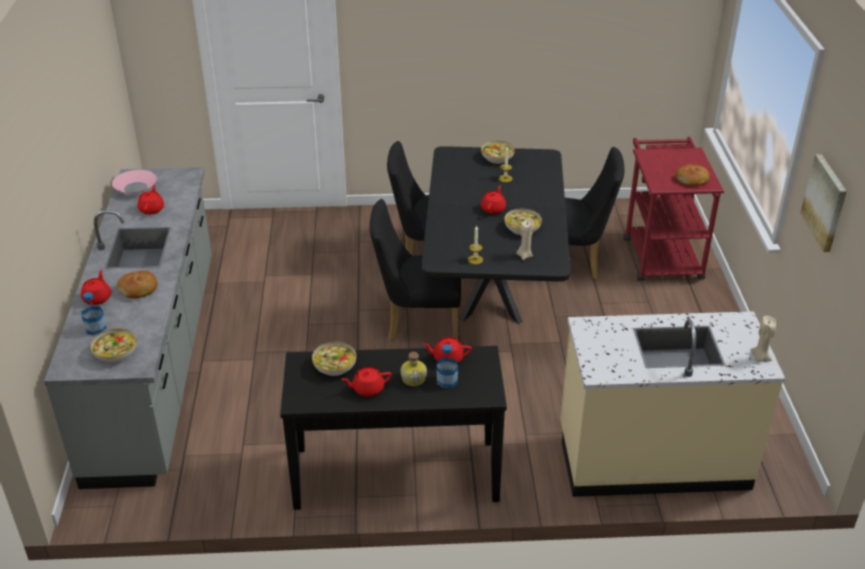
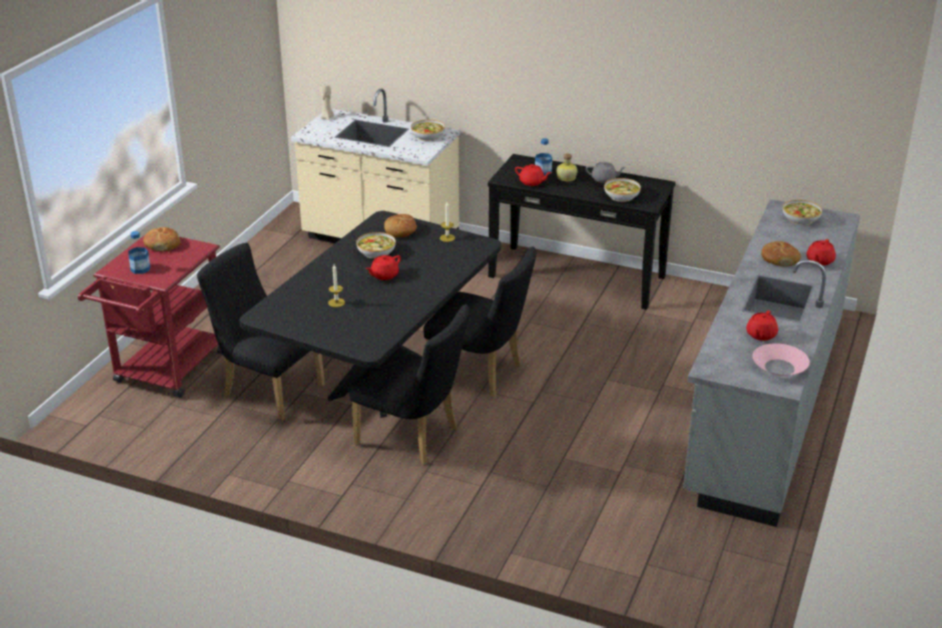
camera: 155 degrees left, 5 degrees down
(95, 328) = (819, 238): bottle -> bottle (140, 269)
(367, 389) = (604, 179): red teapot -> grey teapot
(497, 157) = (317, 328): bowl -> bowl (427, 136)
(524, 255) = (400, 231): beige candle -> bread
(825, 202) = (215, 69): picture -> none

